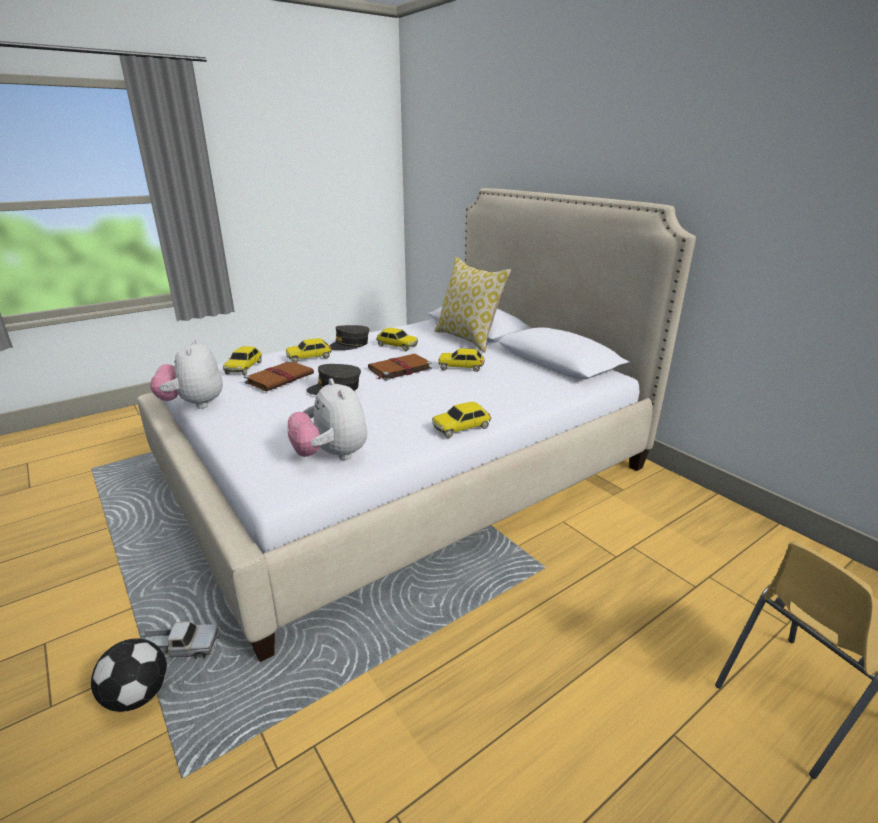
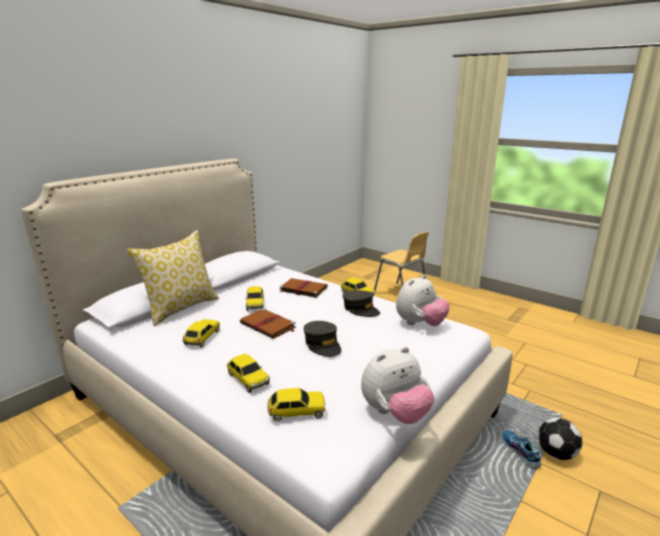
camera: 105 degrees left, 5 degrees down
(180, 648) = (519, 452): toy truck -> shoe
(280, 378) = (316, 376): brown book -> brown book (302, 289)
(349, 345) = (199, 365): grey cap -> grey cap (360, 309)

